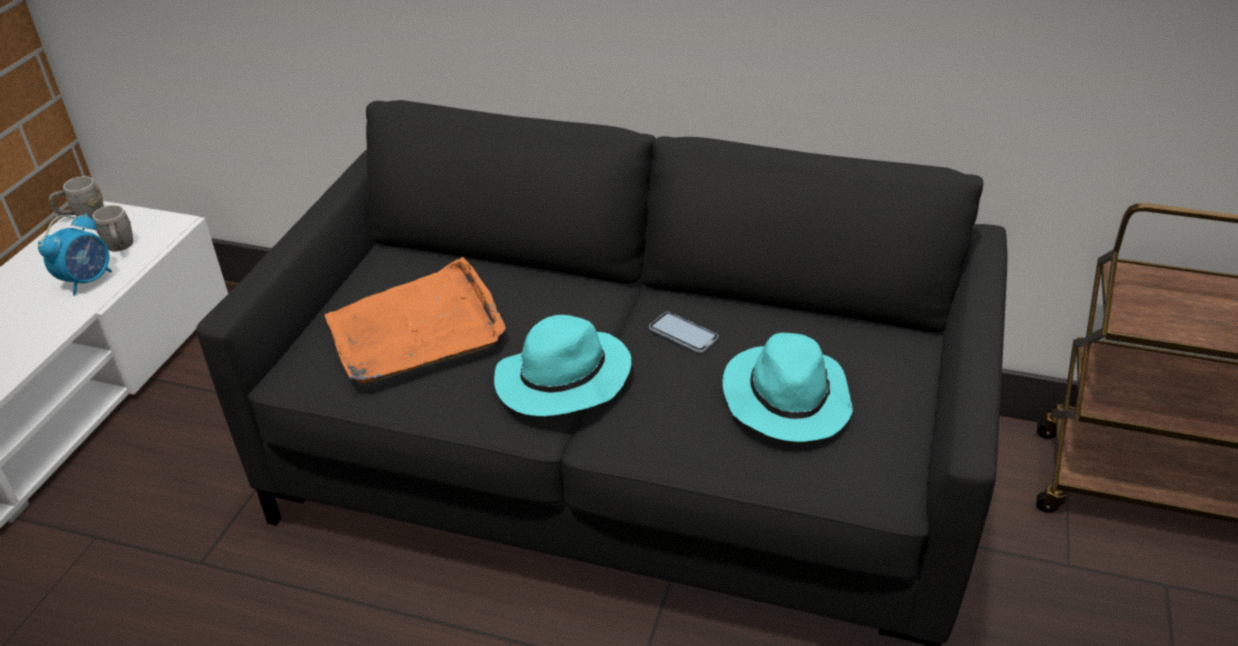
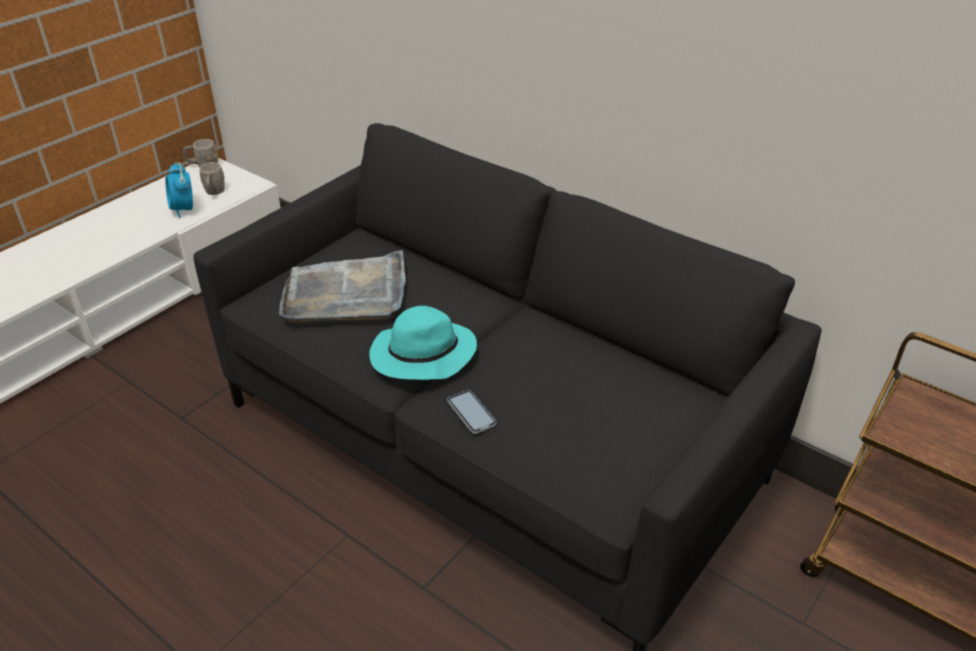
camera: 20 degrees right, 0 degrees up
(88, 280) = (183, 210): alarm clock -> alarm clock turned 105 degrees clockwise
(417, 329) = (346, 293): orange tray -> grey tray
(683, 334) = (529, 345): phone -> phone (471, 413)
(786, 398) = (576, 414): turquoise hat -> none

